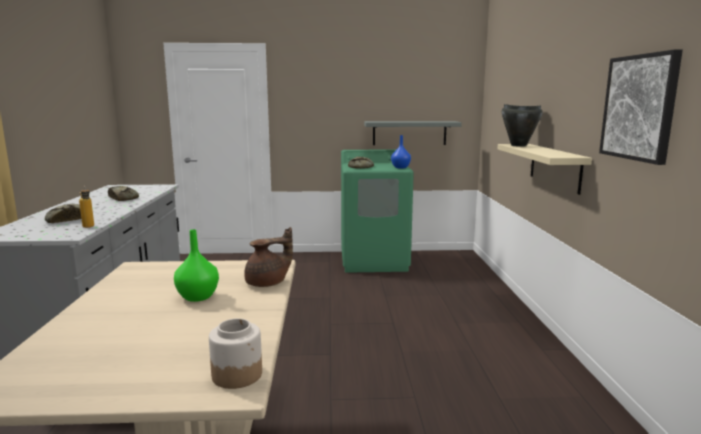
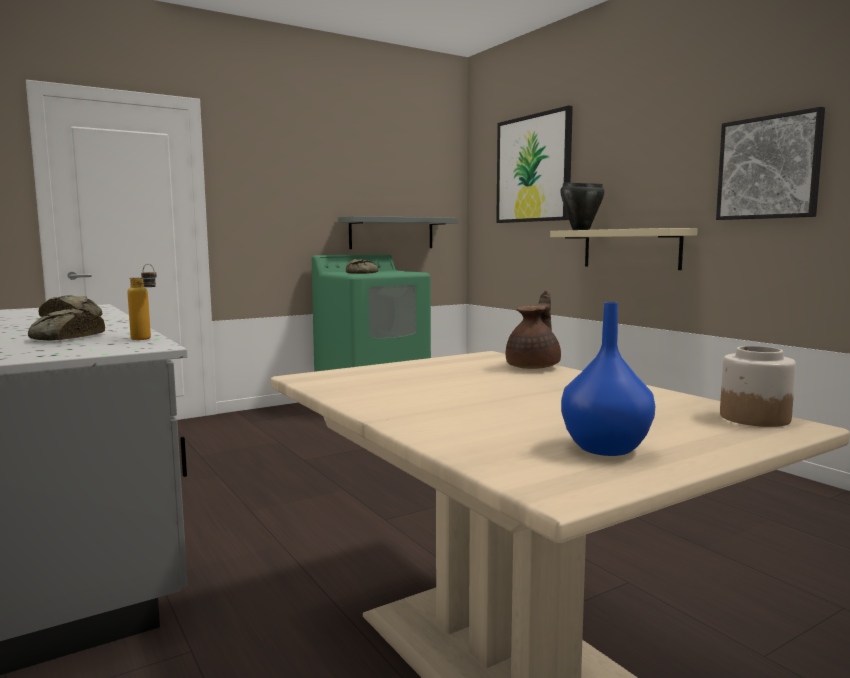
camera: 30 degrees left, 5 degrees down
(198, 297) = (499, 385): green vase -> none
(400, 167) = (409, 272): blue vase -> blue vase (603, 449)
(512, 84) = (533, 169): none -> picture

